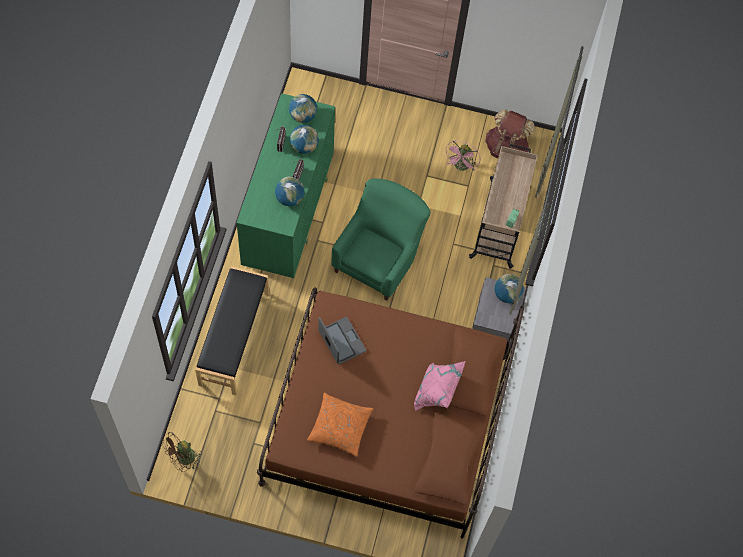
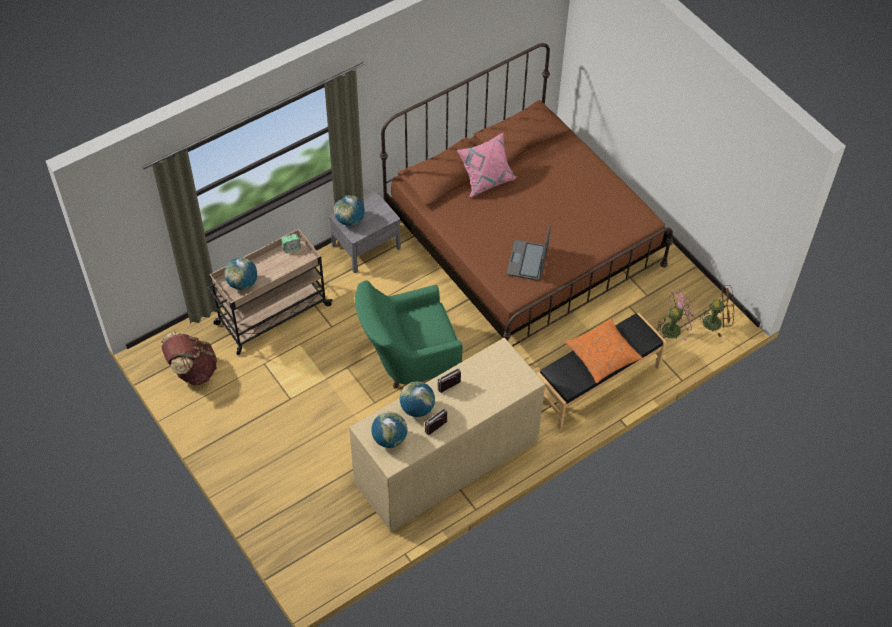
camera: 135 degrees left, 10 degrees down
(288, 207) = (446, 461): green dresser -> beige dresser
(289, 198) = (476, 371): globe -> globe (242, 283)
(340, 427) = (586, 206): orange pillow -> orange pillow (602, 355)
(461, 167) = (251, 383): pink fan -> pink fan (674, 328)

